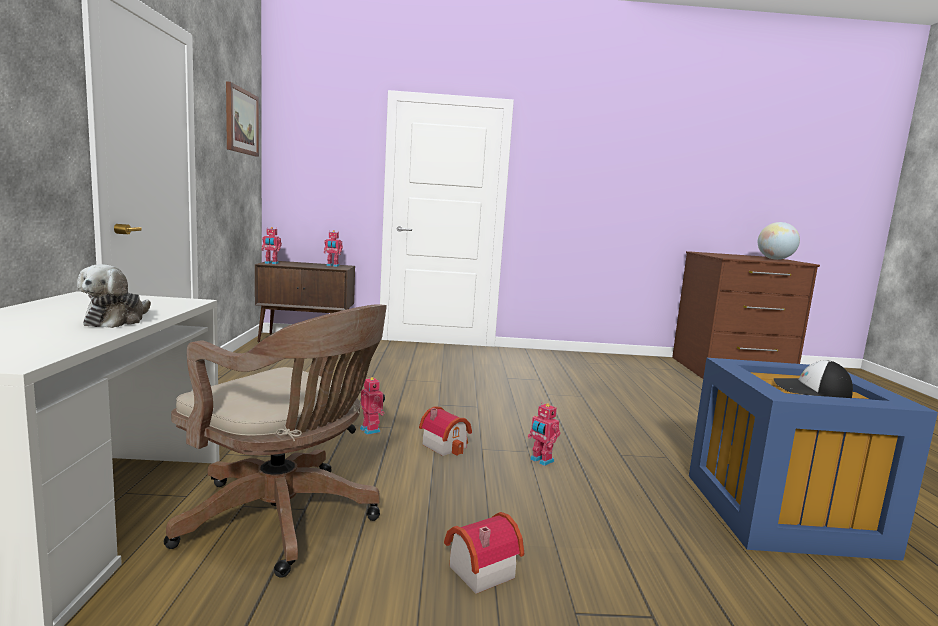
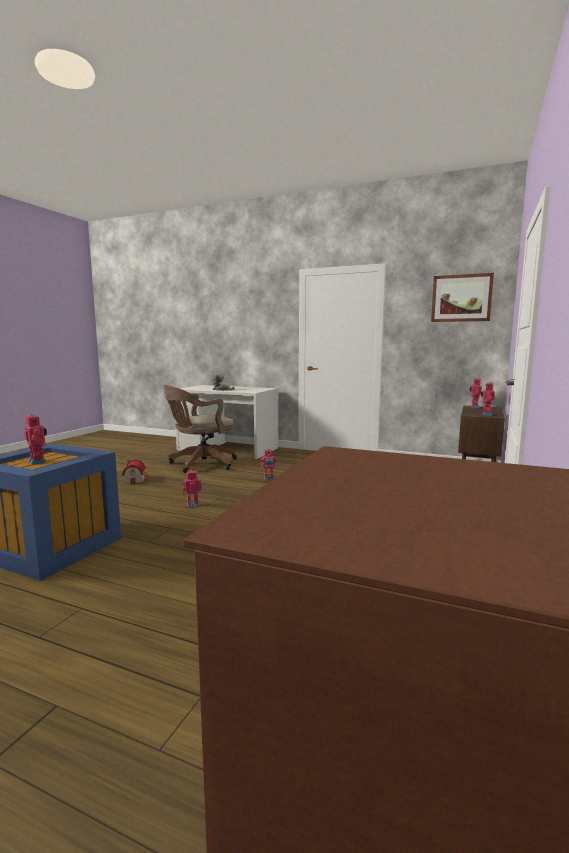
camera: 115 degrees right, 0 degrees up
(445, 445) = (235, 489): toy house -> none
(775, 259) = (373, 523): globe -> none
(810, 390) = (38, 461): cap -> toy robot

